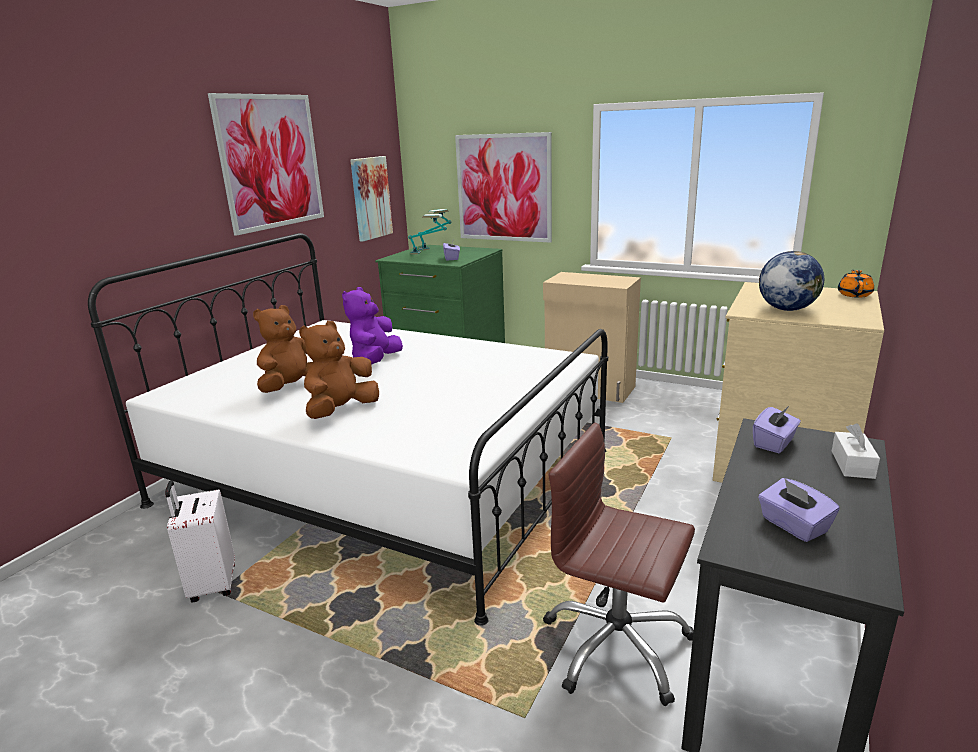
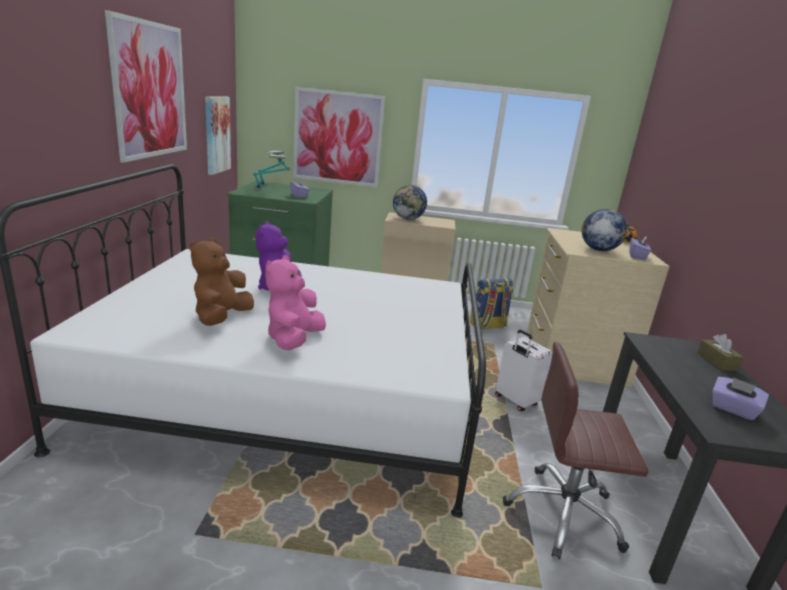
camera: 25 degrees left, 0 degrees up
(212, 585) = (182, 528): white suitcase -> white suitcase (515, 401)
(341, 410) = (293, 340): brown plush toy -> pink plush toy
(576, 279) = (408, 219): none -> globe
(681, 414) = (488, 325): none -> backpack
(774, 443) = (661, 349): purple tissue box -> purple tissue box (637, 256)
(852, 464) = (717, 361): white tissue box -> brown tissue box

